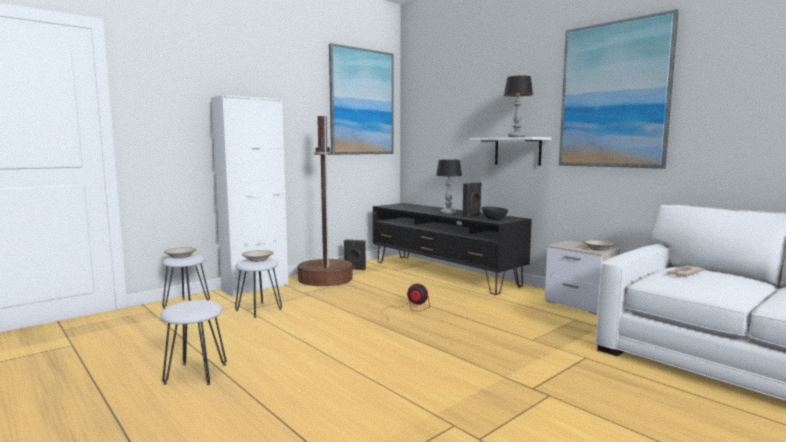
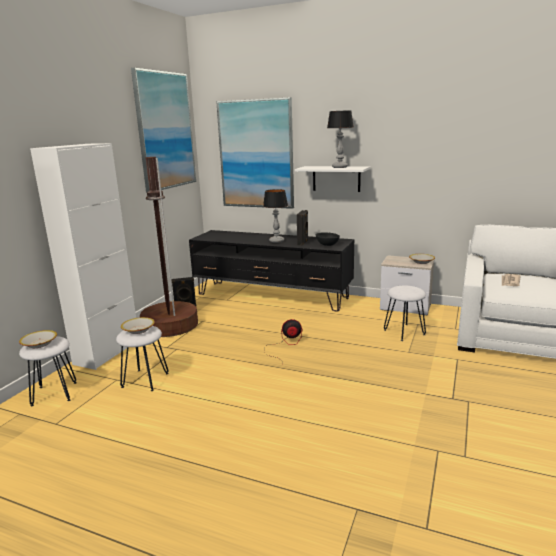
camera: 25 degrees left, 10 degrees up
(195, 374) = (172, 475): white stool -> white stool (404, 332)
(614, 95) = (428, 131): picture -> picture (256, 154)

